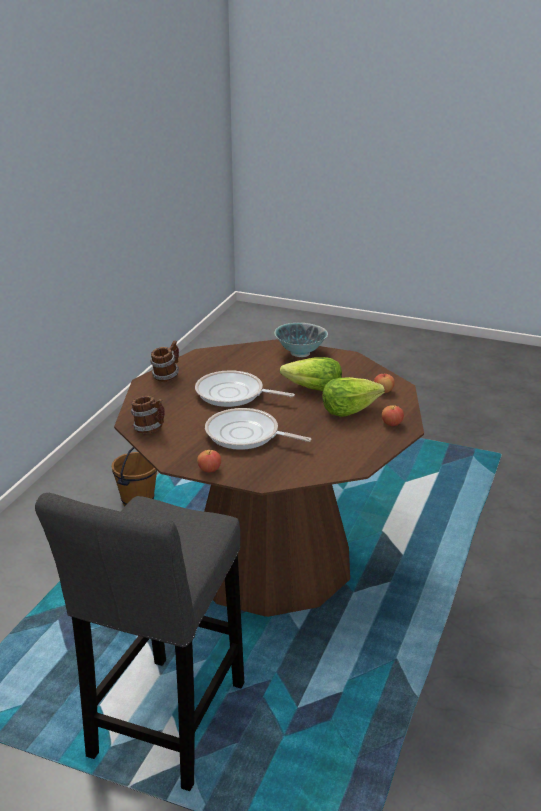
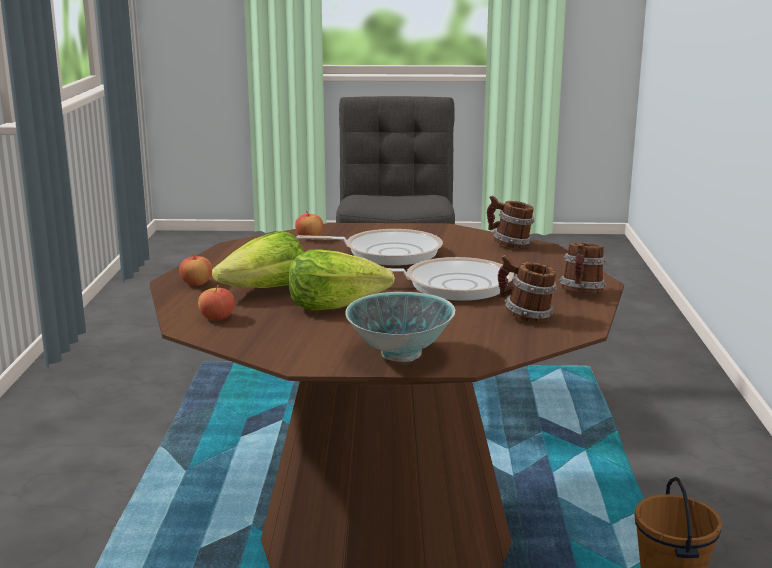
camera: 160 degrees right, 10 degrees down
(209, 469) = (398, 228): apple -> apple (309, 237)
(218, 365) = (525, 316): none -> mug

